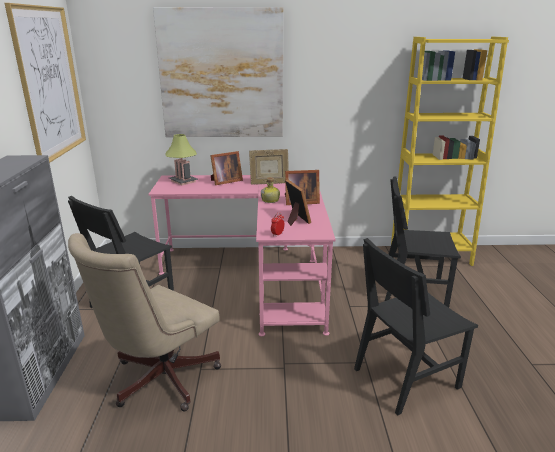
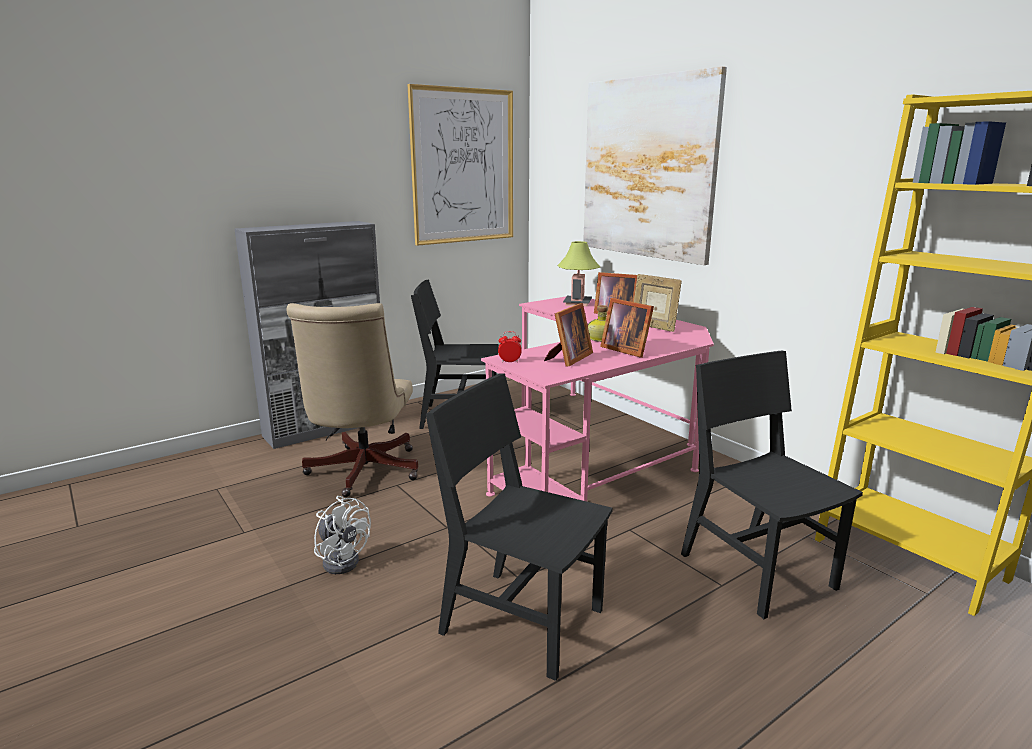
camera: 55 degrees right, 5 degrees down
(158, 380) = (361, 473): beige office chair -> beige office chair turned 90 degrees counterclockwise
(279, 432) = (343, 559): none -> white fan

